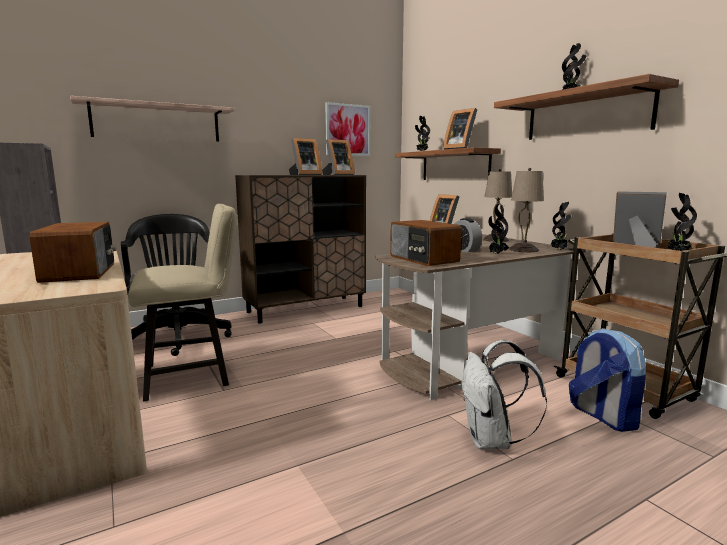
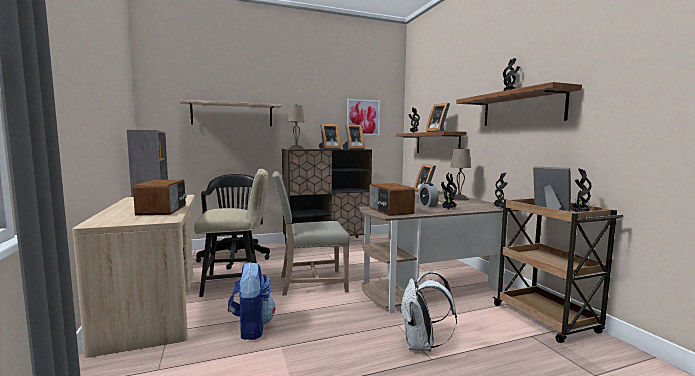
camera: 10 degrees right, 5 degrees down
(304, 367) = (310, 283): none -> beige chair
(524, 250) = (472, 207): beige table lamp -> beige table lamp (296, 148)
(602, 416) = (516, 336): backpack -> backpack (251, 328)

